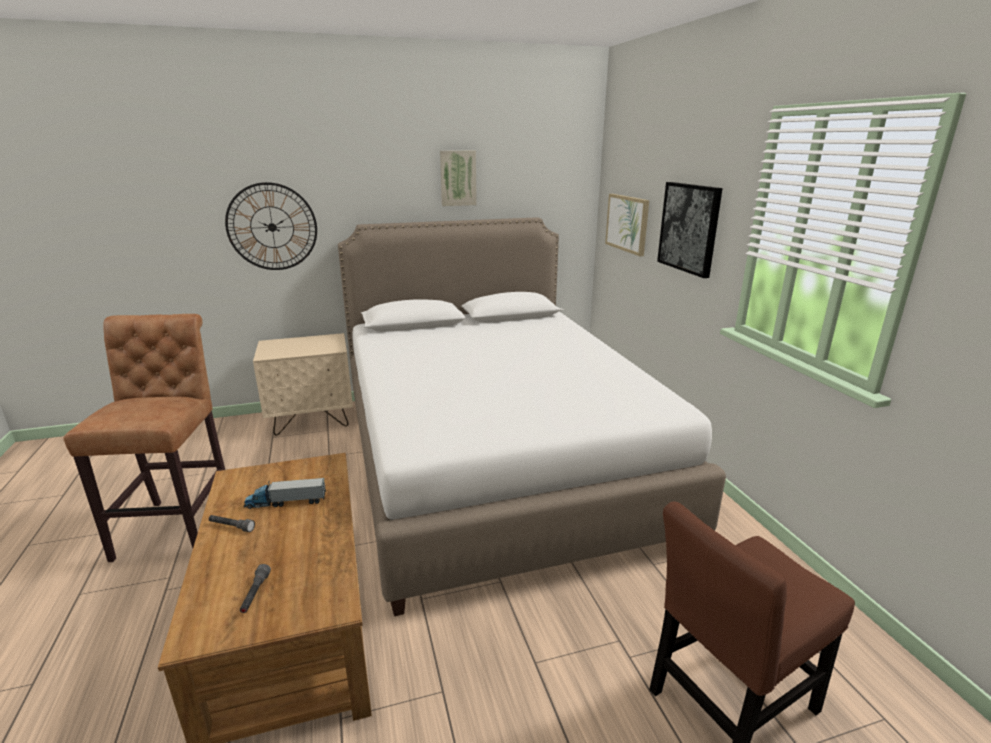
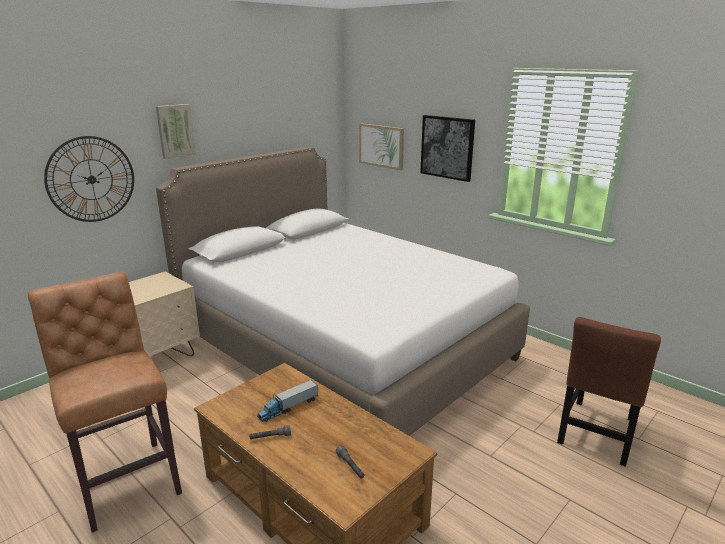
camera: 30 degrees left, 0 degrees up
(458, 178) = (247, 119): picture -> picture (175, 131)

